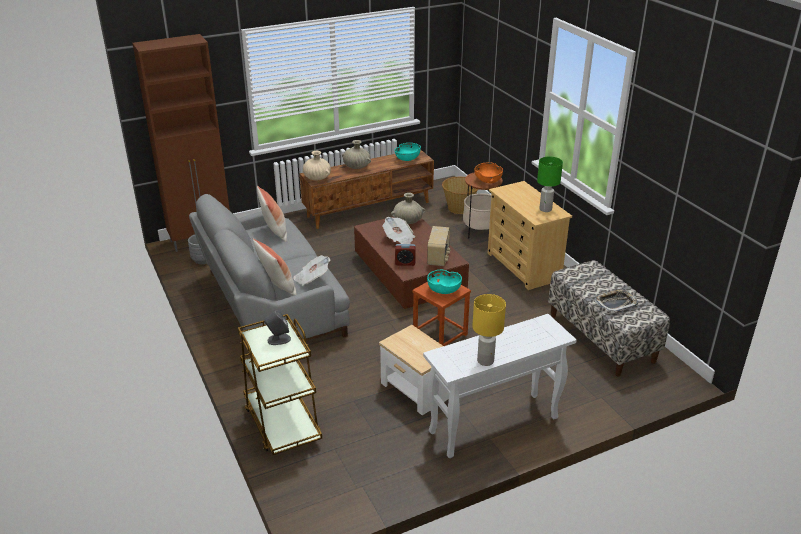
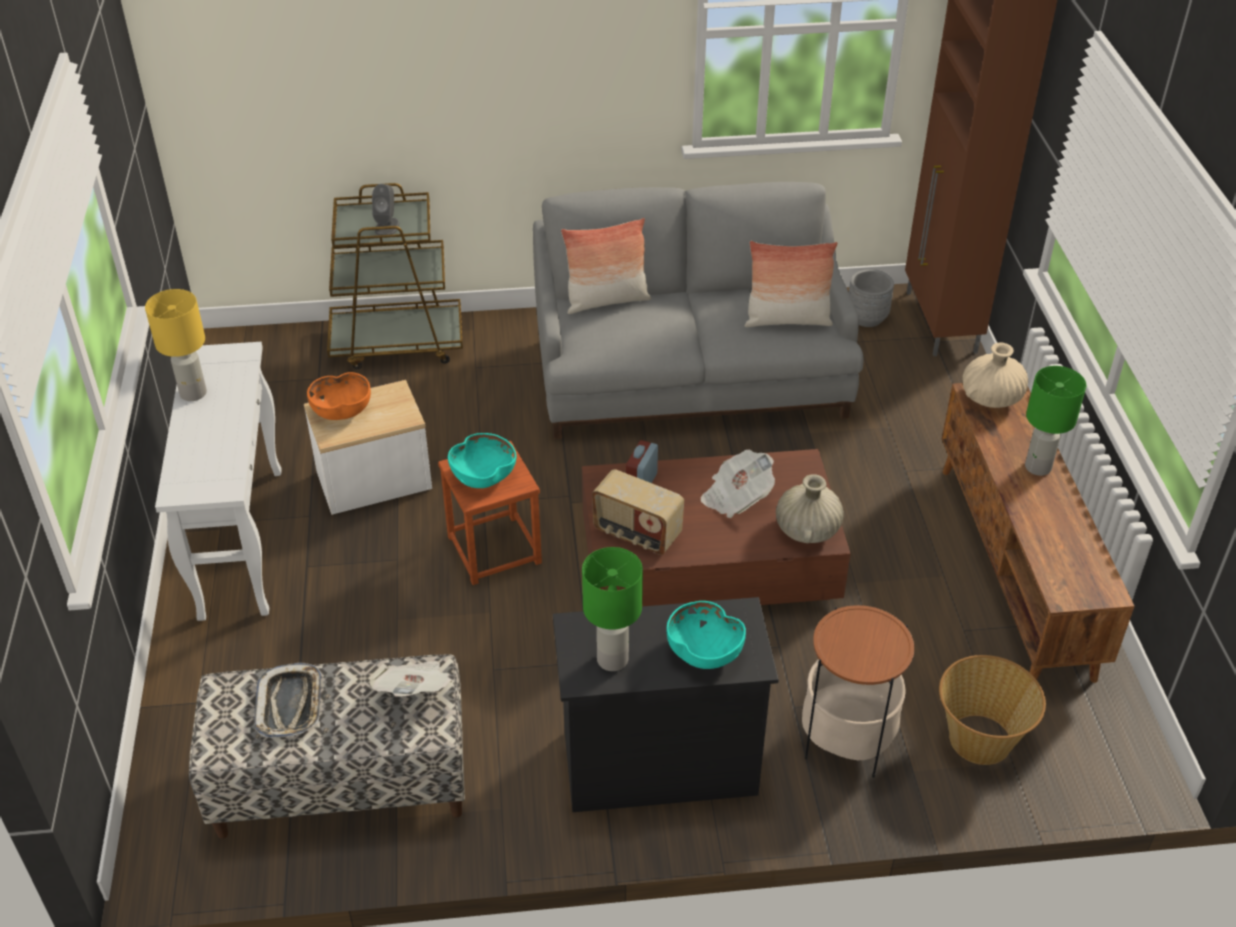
camera: 110 degrees right, 10 degrees up
(312, 278) = (606, 334): newspaper -> newspaper (415, 691)
(356, 167) = (1038, 468): beige vase -> green table lamp
(407, 159) = (1067, 565): turquoise bowl -> turquoise bowl (703, 652)
(488, 180) = (853, 649): orange bowl -> orange bowl (342, 411)
(523, 266) = (658, 763): beige dresser -> black dresser

